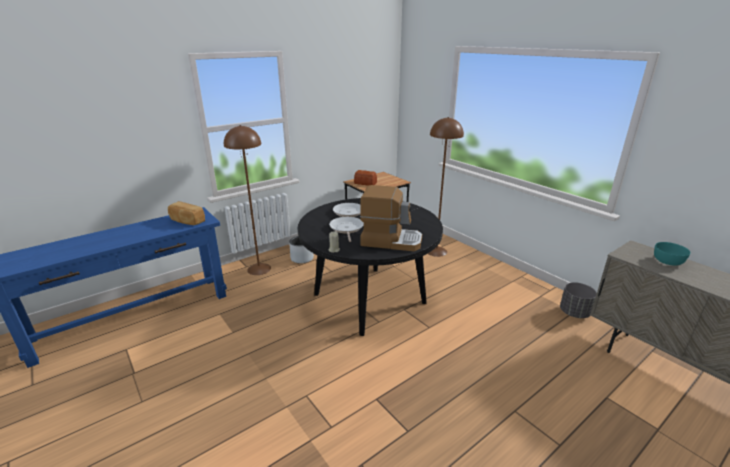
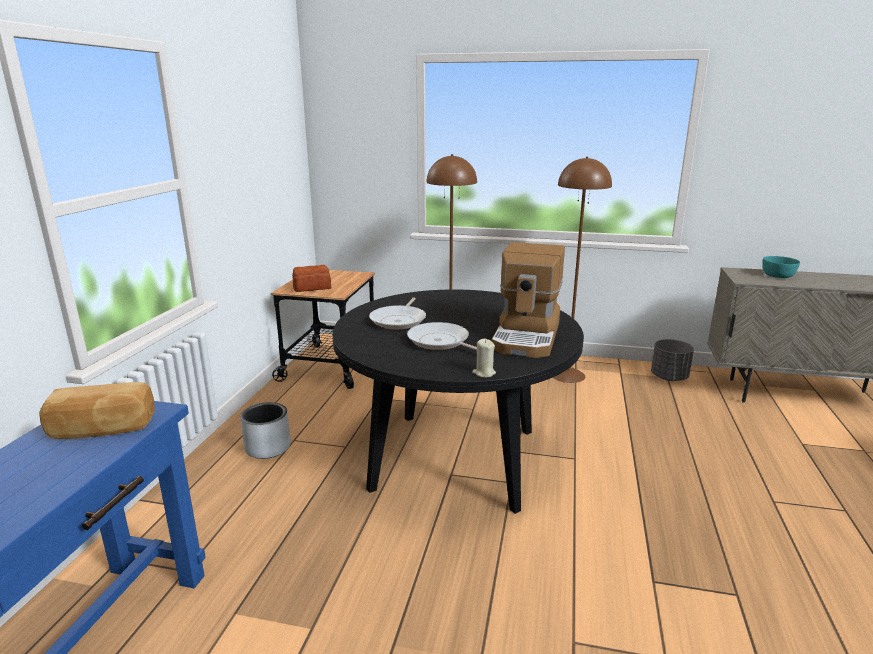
camera: 40 degrees left, 5 degrees down
(259, 269) = (208, 497): brown floor lamp -> brown floor lamp (568, 375)
(391, 240) = (527, 337): coffee machine -> coffee machine turned 135 degrees clockwise

